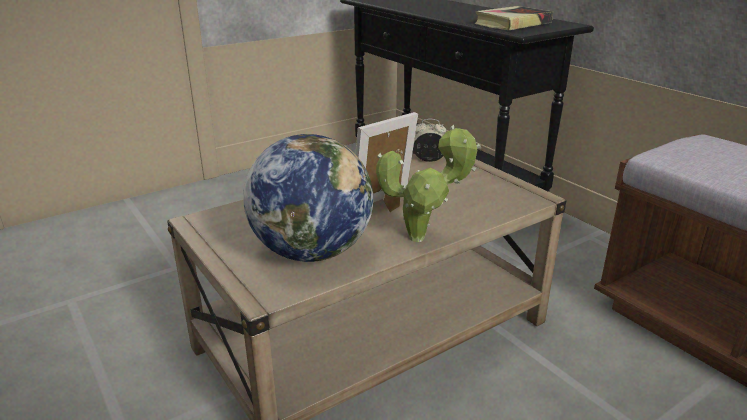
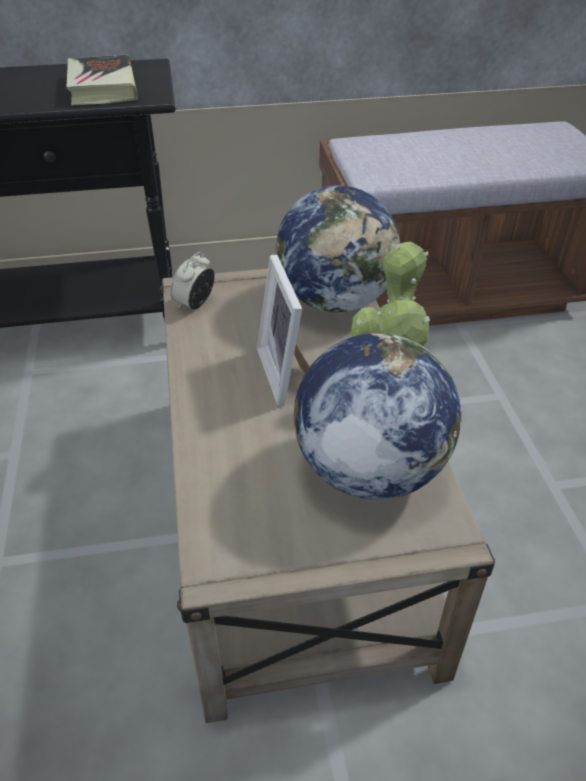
camera: 65 degrees left, 15 degrees up
(494, 202) = (336, 301): none -> globe

